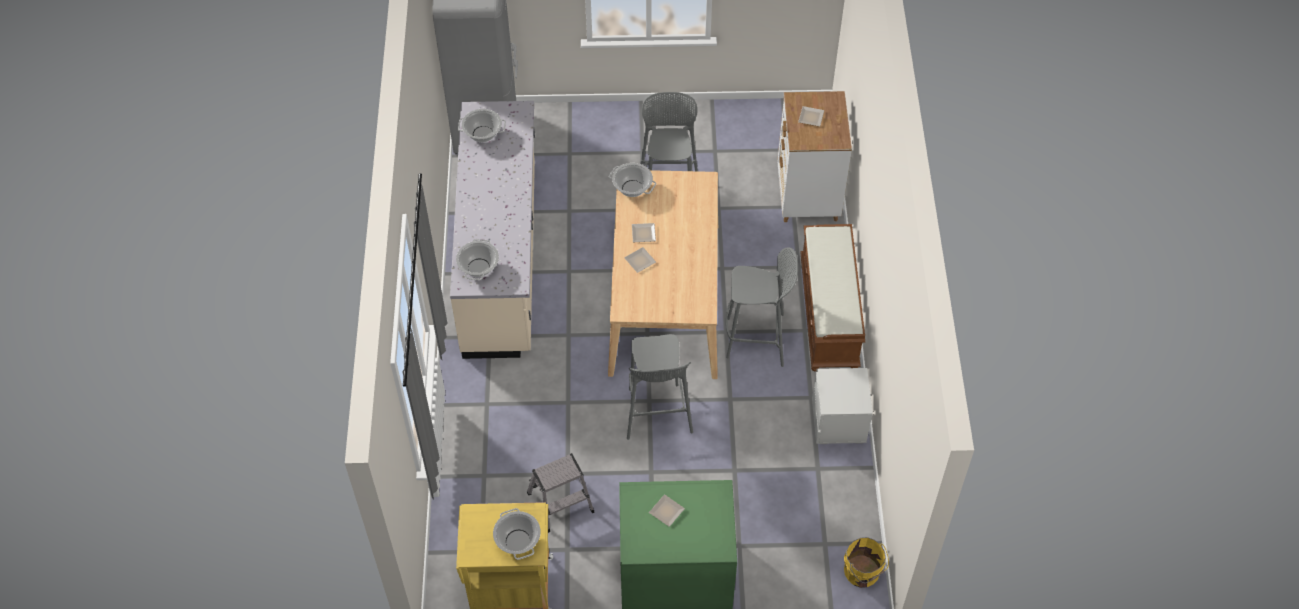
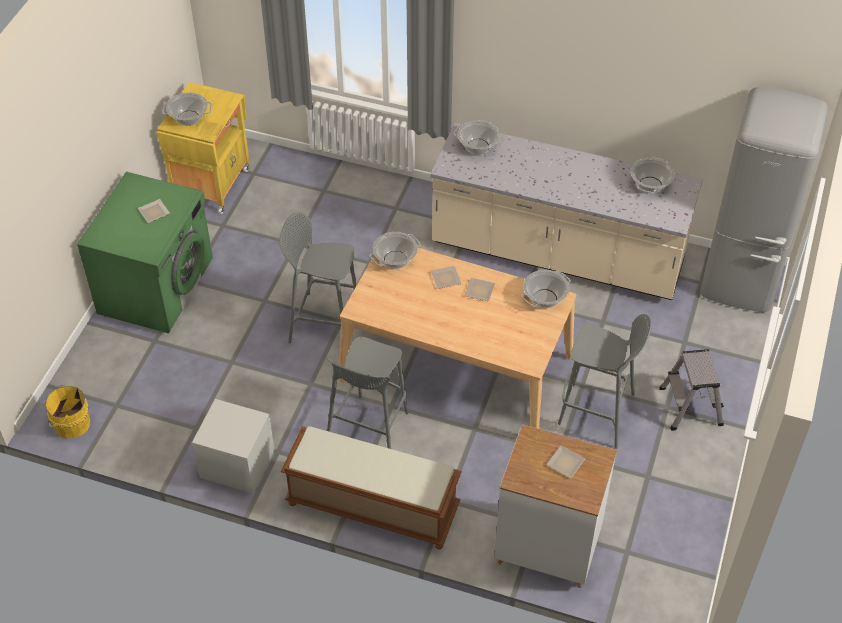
camera: 110 degrees right, 5 degrees down
(560, 501) = (270, 232): grey step ladder -> grey step ladder (691, 406)
(634, 303) = (395, 260): none -> cooking pot

